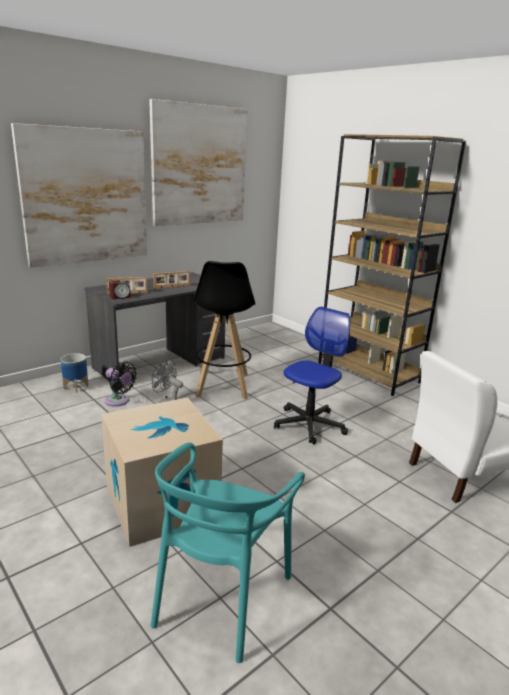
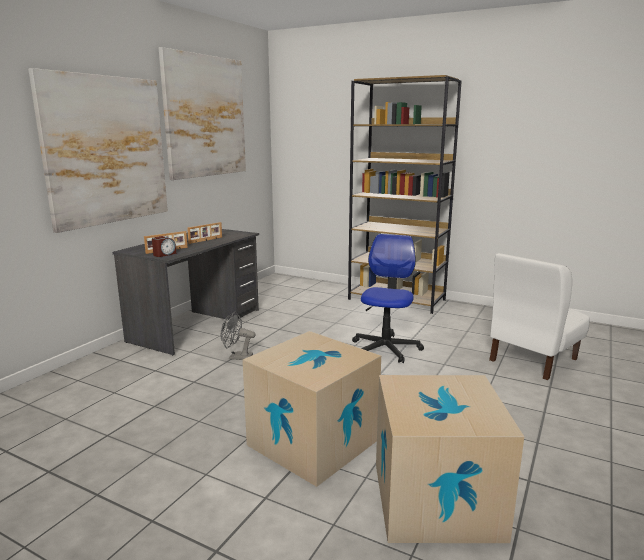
camera: 20 degrees left, 5 degrees down
(76, 387) = (124, 363): planter -> none
(119, 401) = (184, 366): black fan -> none
(220, 596) = (436, 500): turquoise chair -> cardboard box
(222, 385) = (277, 333): black stool -> none

